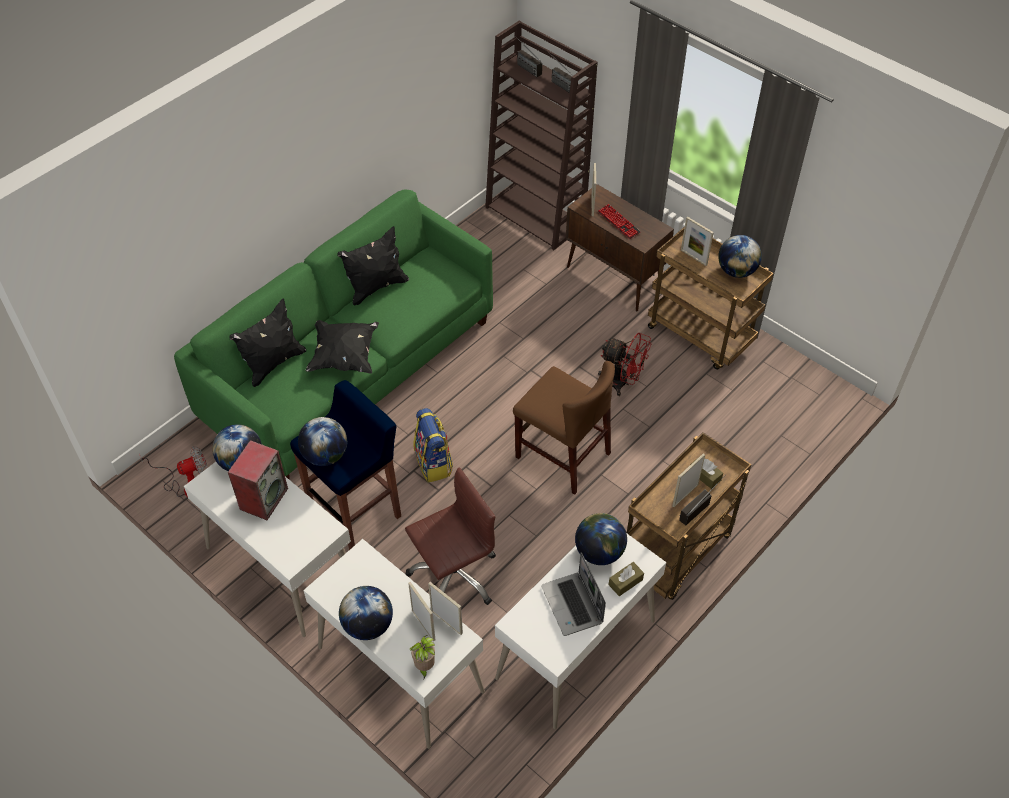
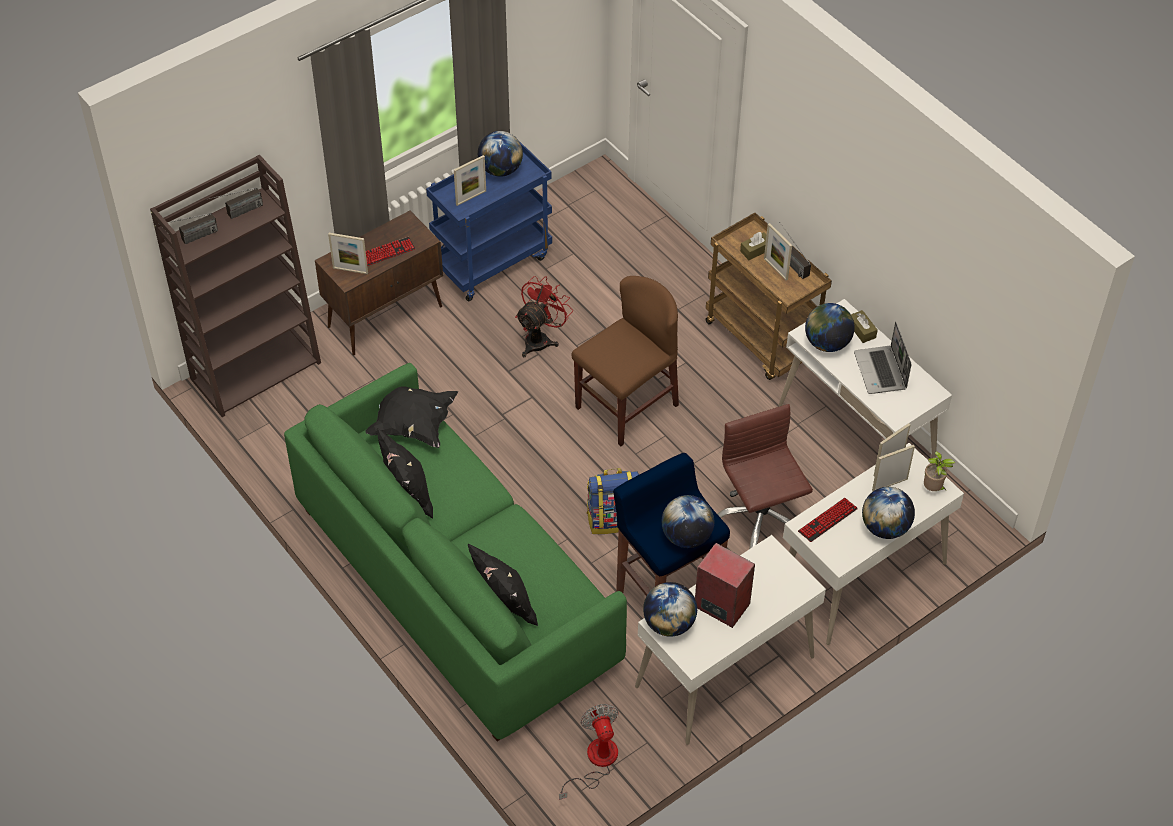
camera: 80 degrees left, 0 degrees up
(344, 356) = (510, 535): black pillow -> black pillow (412, 423)
(370, 574) = (827, 520): none -> keyboard
(573, 605) = (881, 371): laptop -> laptop turned 90 degrees clockwise
(701, 335) = (492, 261): brown cart -> blue cart

